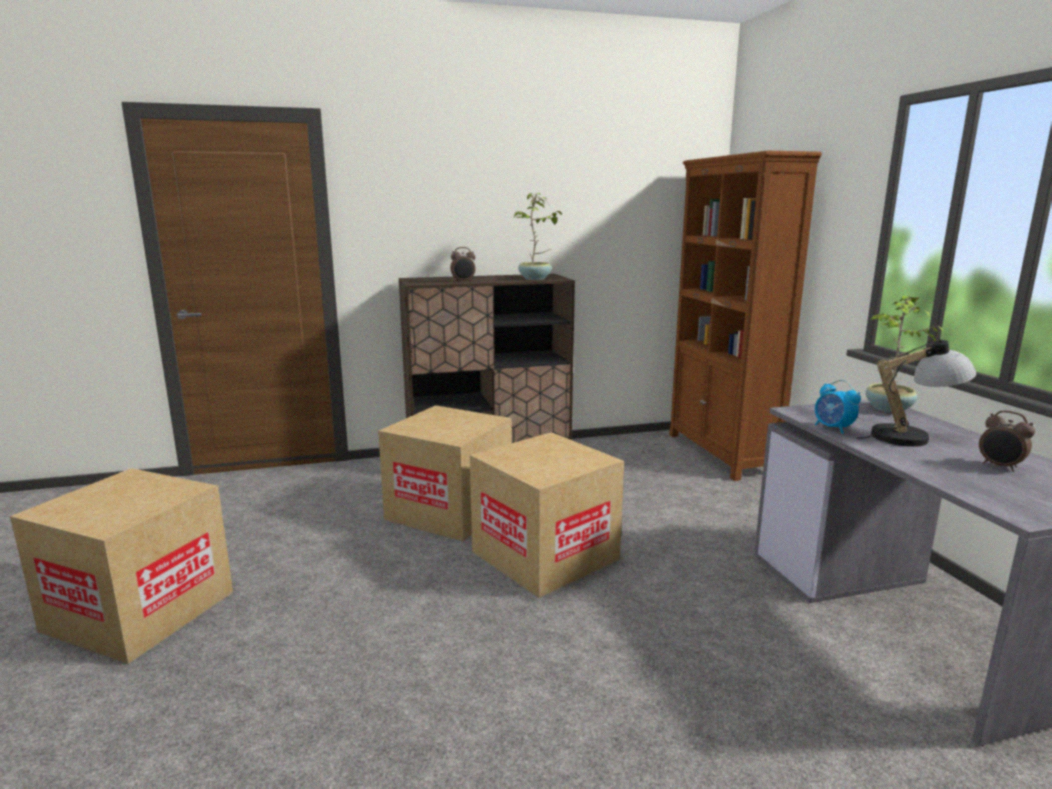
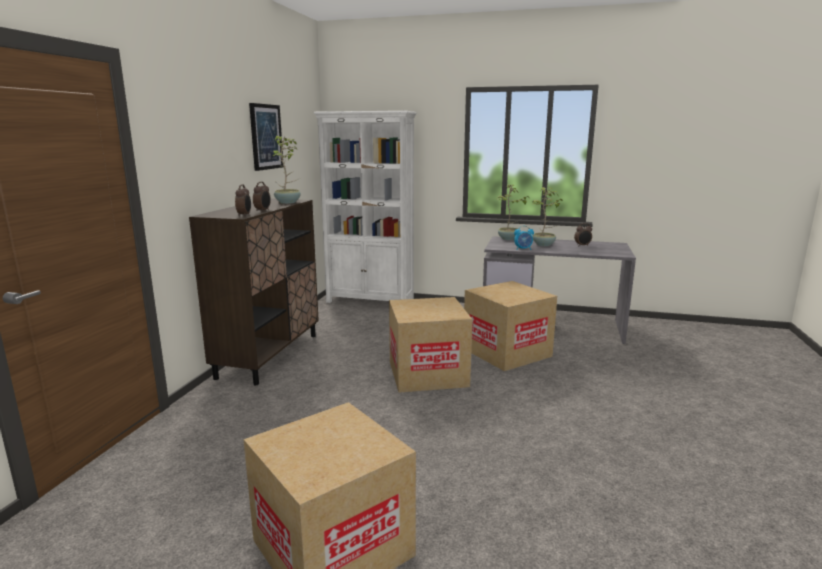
camera: 60 degrees left, 0 degrees up
(427, 283) = (244, 215): none -> alarm clock
(449, 511) = (332, 386): cardboard box -> cardboard box (506, 352)
(566, 196) = (266, 137): none -> picture
(721, 454) = (370, 301): brown bookcase -> white bookcase
(913, 437) = (544, 245): table lamp -> potted plant

